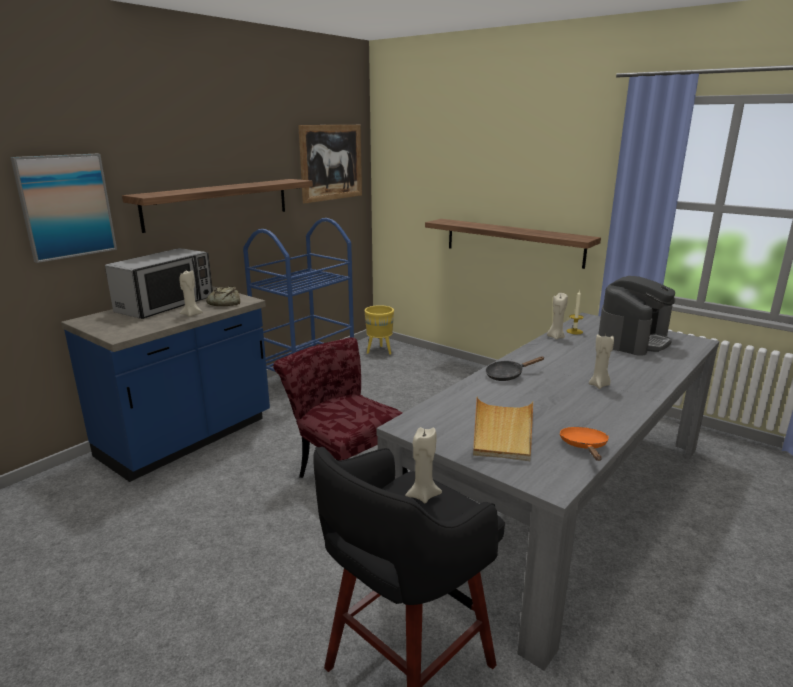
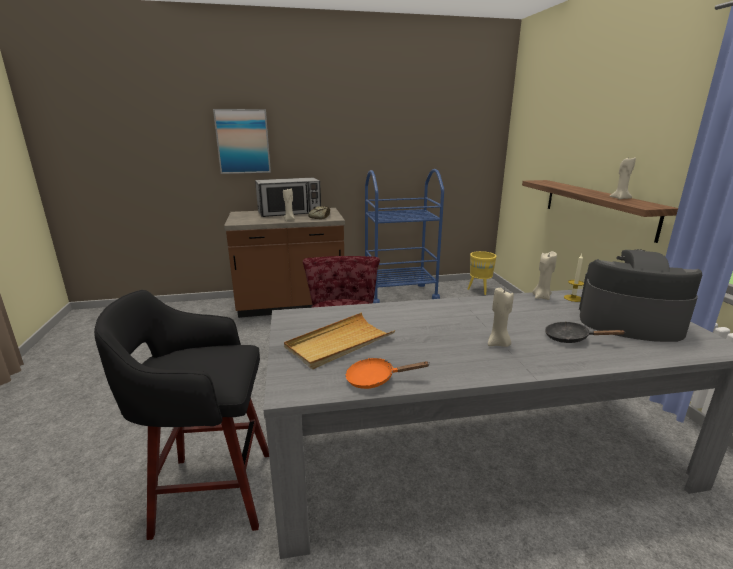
camera: 40 degrees right, 0 degrees up
(187, 439) = (291, 306): blue counter -> brown counter
(218, 203) = (351, 150): shelf -> none
(331, 162) = (462, 126): picture -> none
(423, 495) = (218, 358): beige candle -> beige candle (620, 198)
(507, 375) = (430, 310): black frying pan -> black frying pan (571, 338)
(584, 446) = (375, 379): orange frying pan -> orange frying pan turned 135 degrees counterclockwise
(633, 340) = (628, 322): coffee machine -> coffee machine turned 150 degrees counterclockwise

